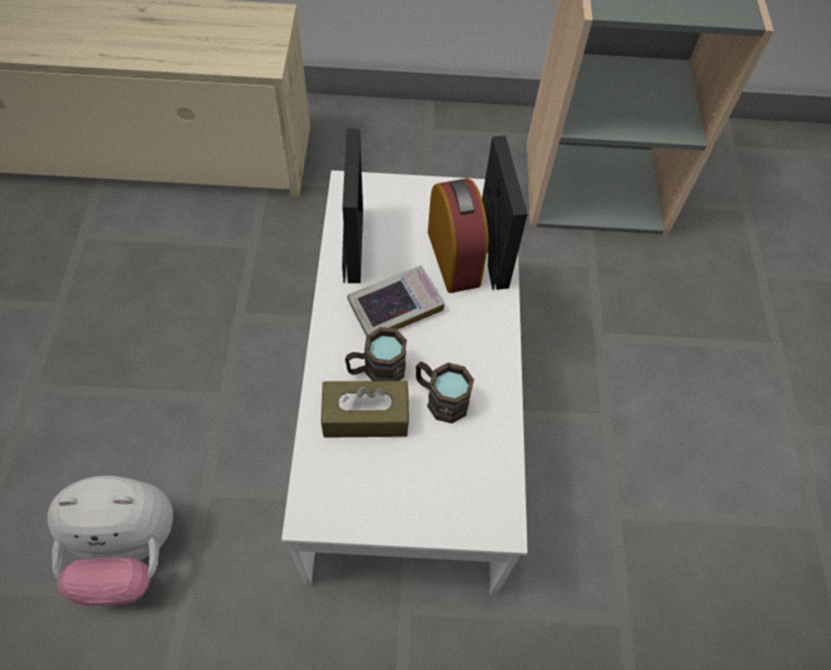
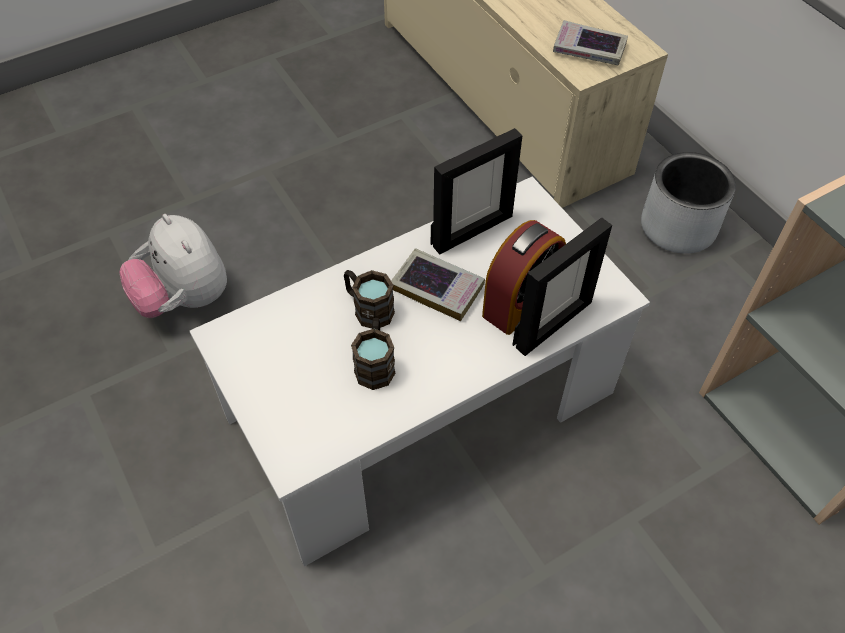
camera: 60 degrees right, 5 degrees down
(241, 43) = (589, 49): none -> book
(365, 417) = (322, 324): brown tissue box -> none
(383, 137) = (678, 227): none -> grey planter

